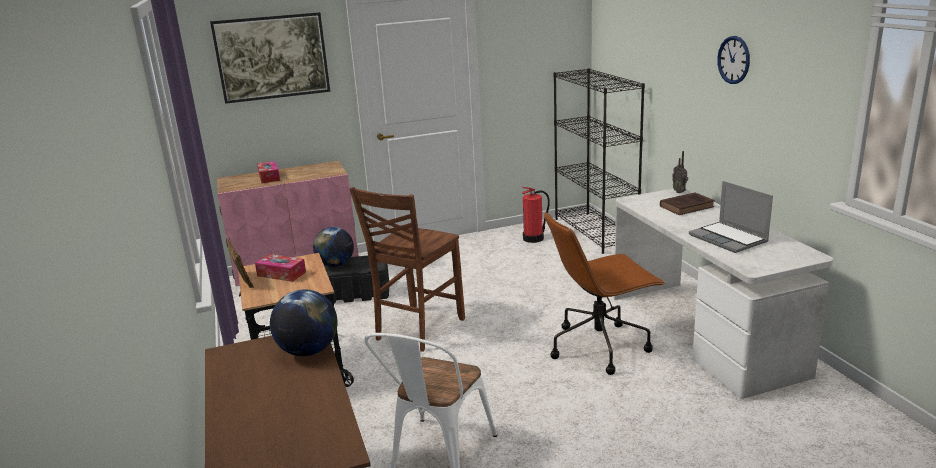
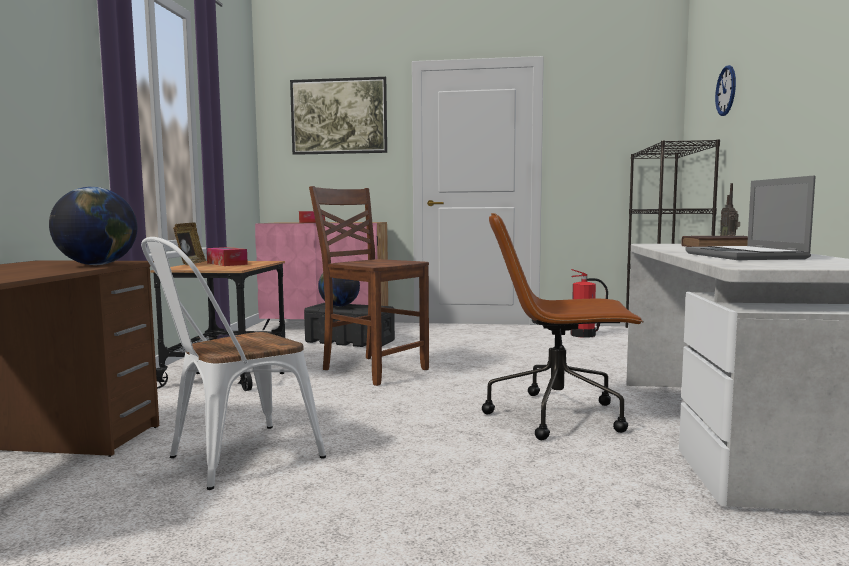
camera: 25 degrees right, 15 degrees down
(417, 329) = (373, 369): brown chair -> brown chair turned 75 degrees clockwise
(733, 60) = (808, 49): wall clock -> wall clock (726, 90)

